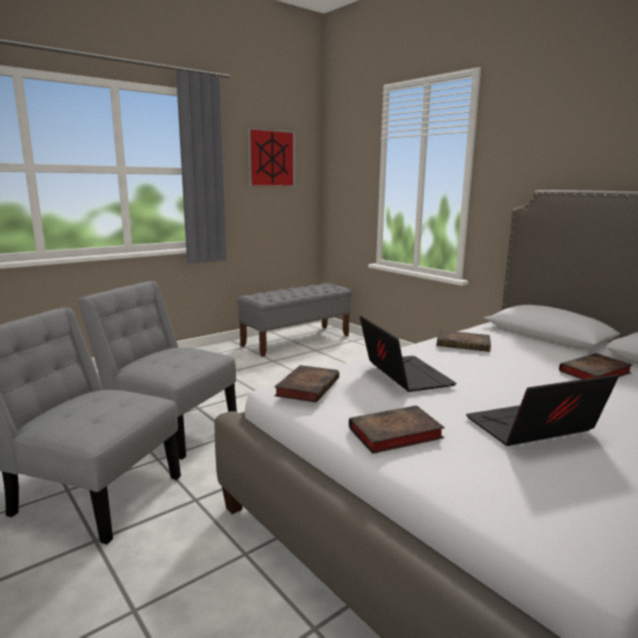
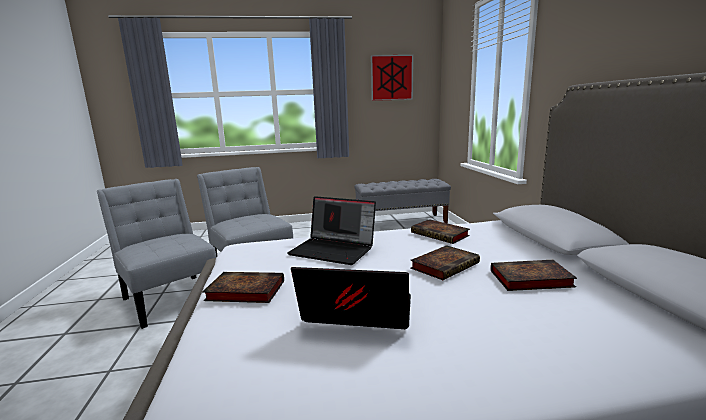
camera: 30 degrees right, 0 degrees up
(307, 387) = (254, 247): book -> book (445, 265)
(402, 374) = (334, 250): laptop -> laptop turned 105 degrees clockwise

